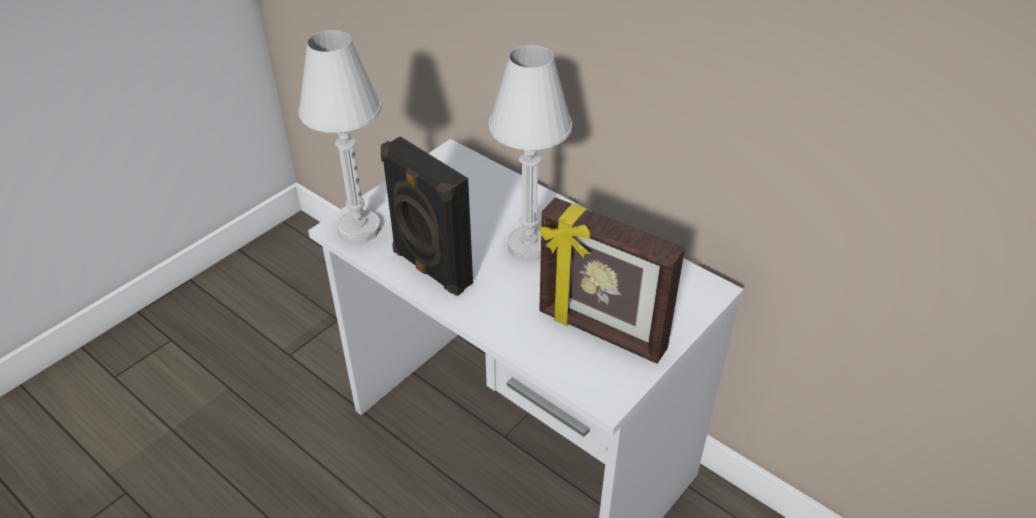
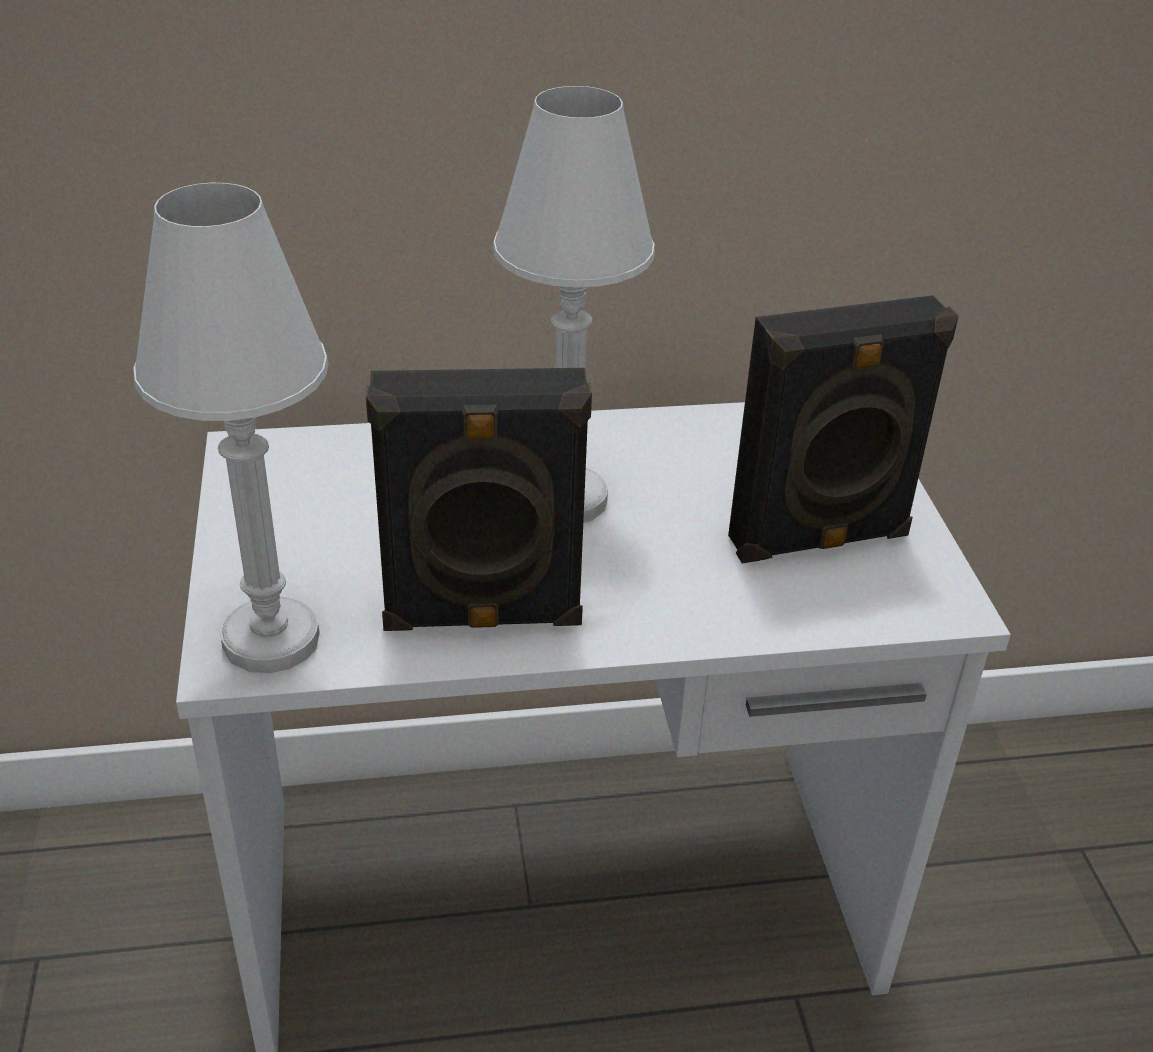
camera: 50 degrees left, 5 degrees down
(600, 332) = (820, 541): picture frame -> black speaker

